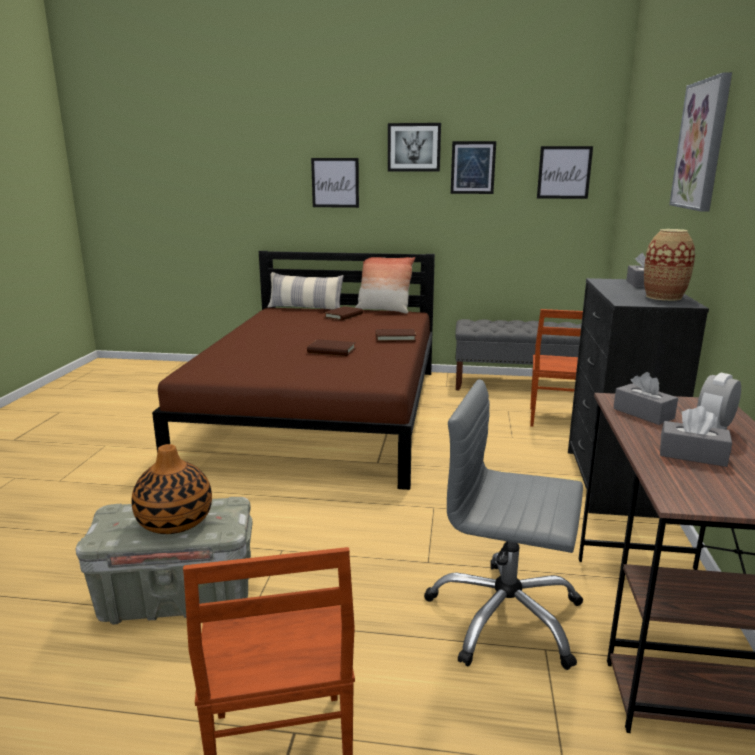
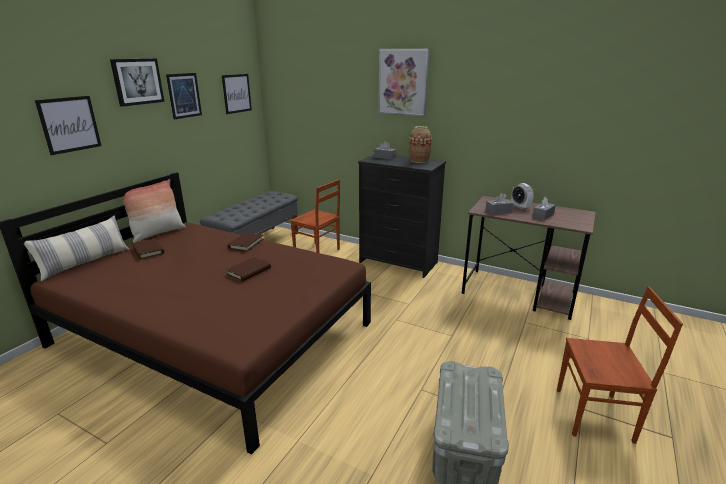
camera: 70 degrees left, 5 degrees up
(174, 521) = (475, 395): vase -> none
(505, 617) = (502, 325): grey office chair -> none

